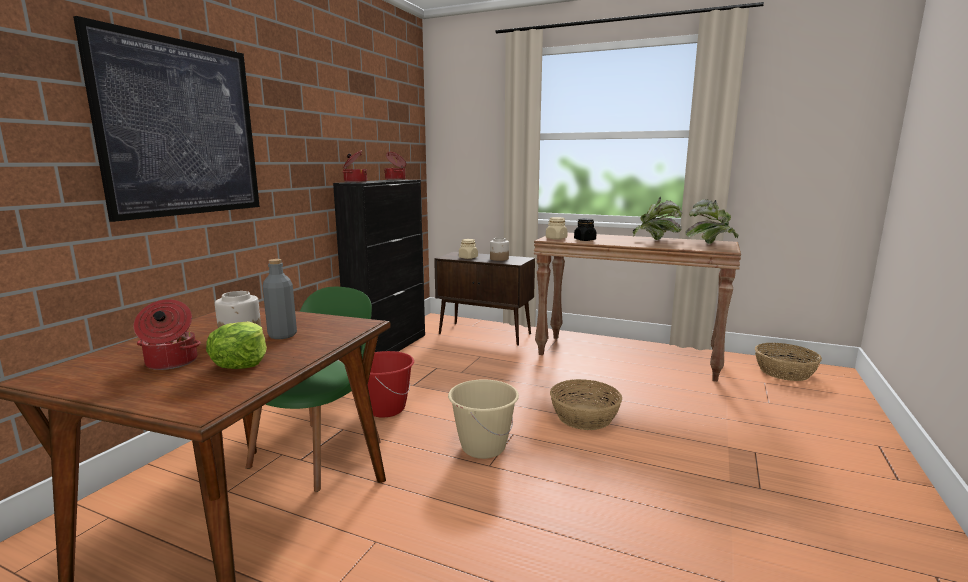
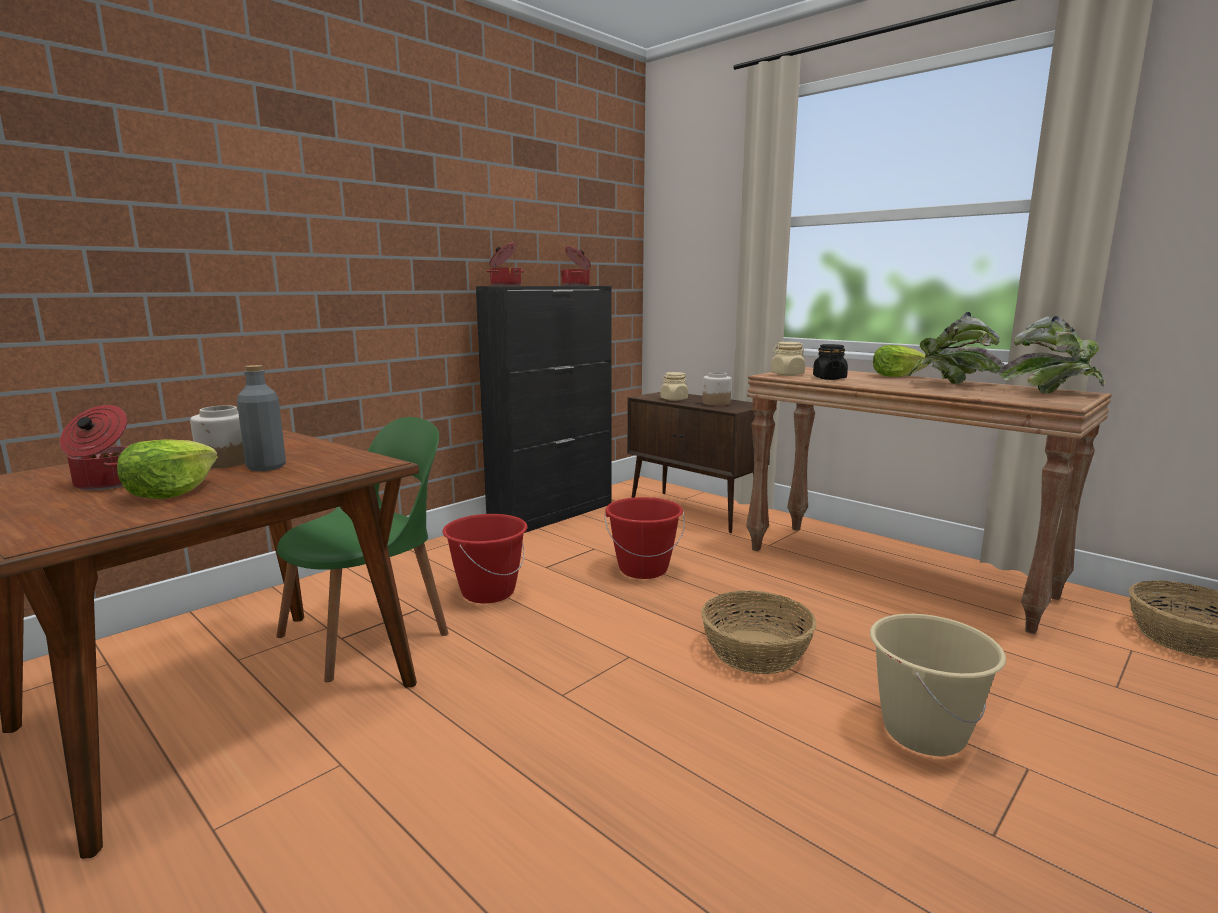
camera: 20 degrees right, 0 degrees up
(181, 129) = (250, 209): picture -> none
(480, 377) = (643, 569): none -> red bucket
(483, 447) = (573, 667): beige bucket -> beige bucket (923, 732)
(618, 236) = (896, 376): none -> lettuce

